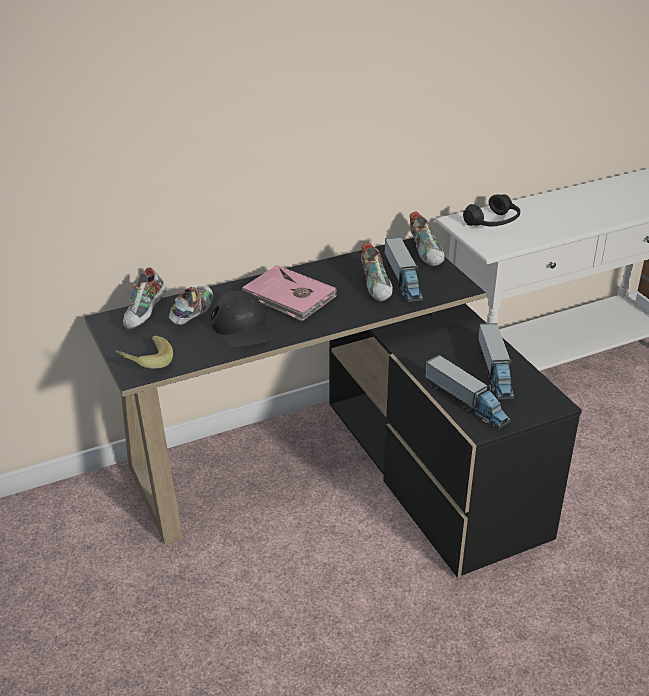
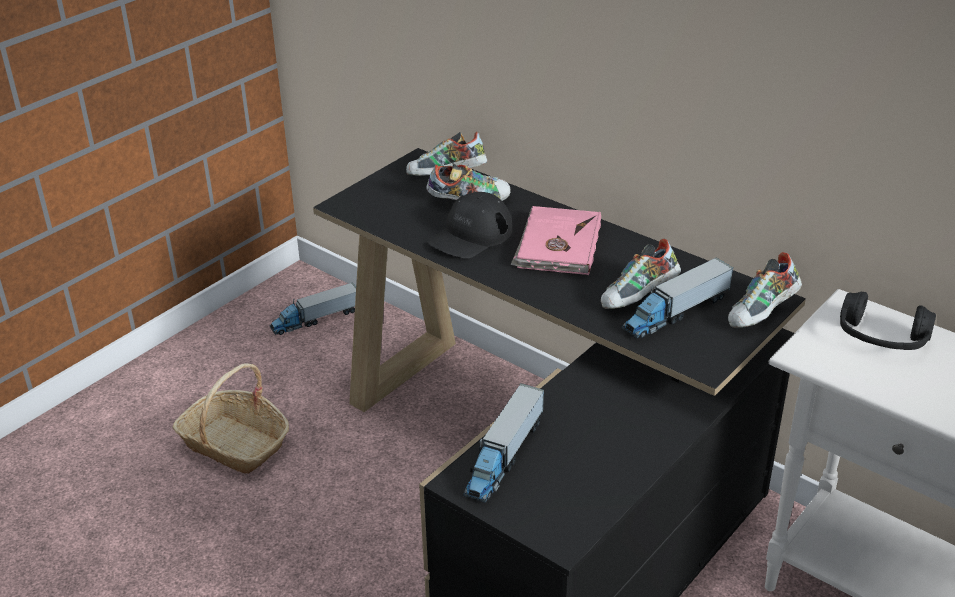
camera: 65 degrees right, 0 degrees up
(145, 363) = (364, 203): banana -> none
(156, 634) = (235, 444): none -> basket
(495, 371) = (593, 465): toy truck -> toy truck (315, 319)

